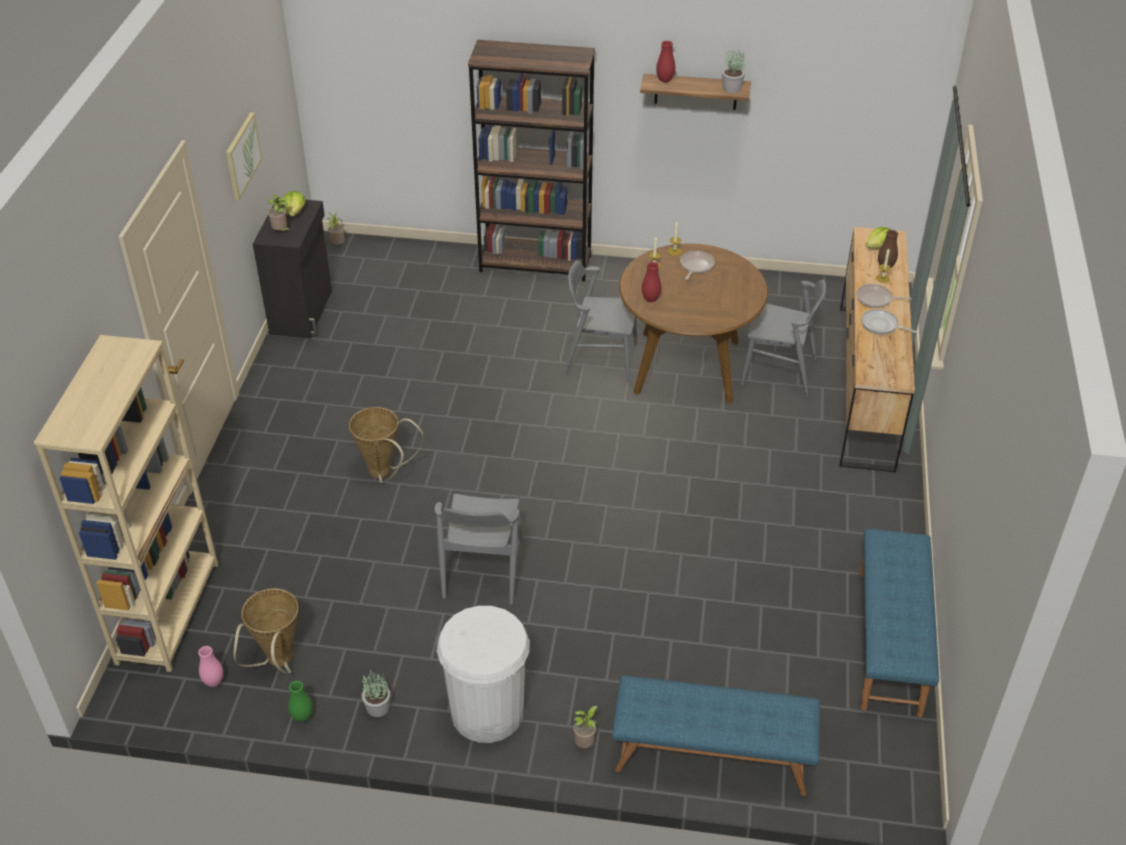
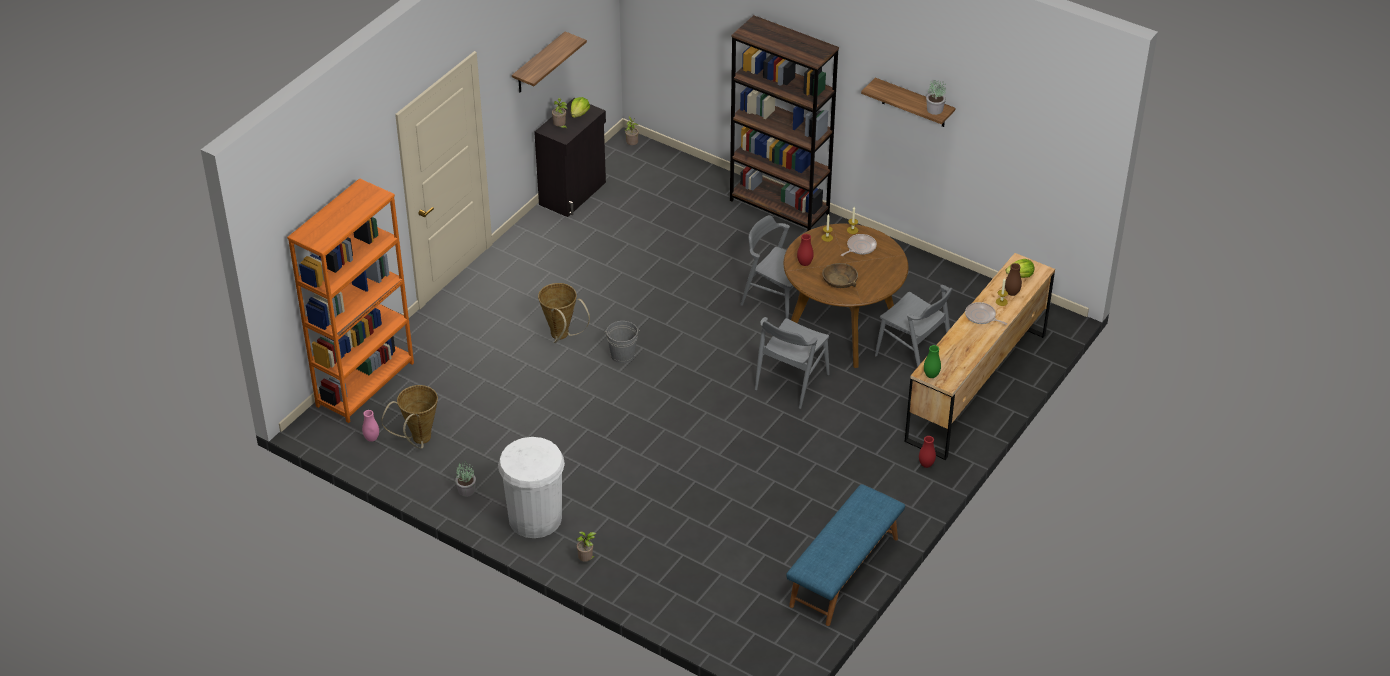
camera: 25 degrees right, 0 degrees up
(168, 612) = (365, 384): beige bookcase -> orange bookcase
(242, 155) = (539, 63): picture -> shelf
(302, 717) = (415, 479): green vase -> green vase (931, 375)
(468, 471) = (622, 355): none -> grey bucket
(483, 572) = (588, 428): grey chair -> grey chair (791, 382)
(665, 80) = (886, 88): red vase -> red vase (926, 464)
(701, 306) = (840, 280): none -> brown bowl
(711, 757) = (664, 598): blue bench -> none
(881, 325) = (968, 338): frying pan -> none

